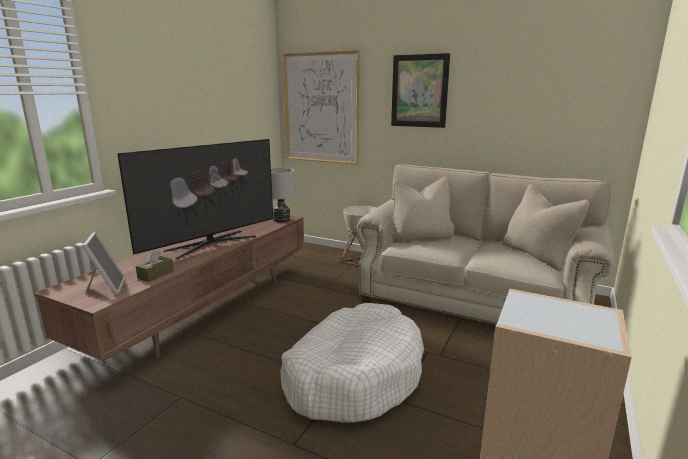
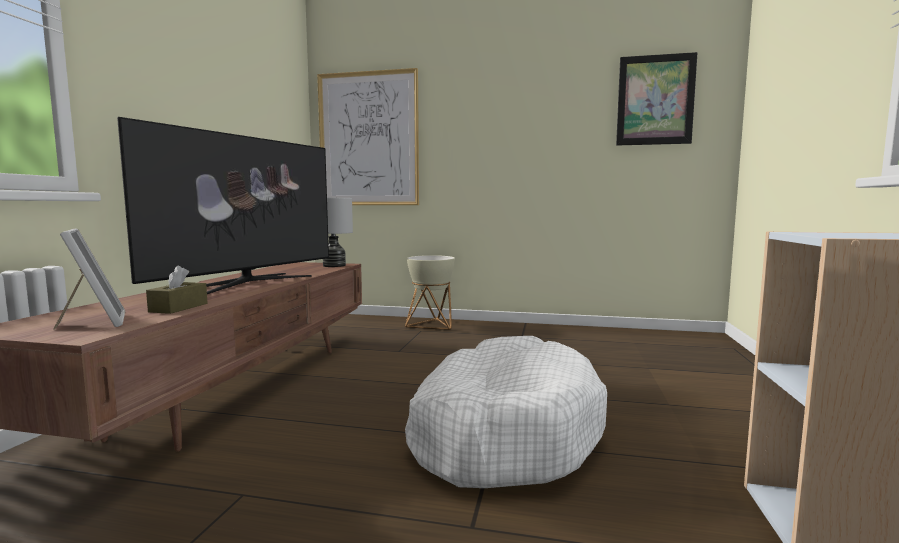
camera: 15 degrees left, 10 degrees down
(419, 91) = (493, 113): picture -> picture (655, 100)
(472, 298) = (587, 345): beige sofa -> none

